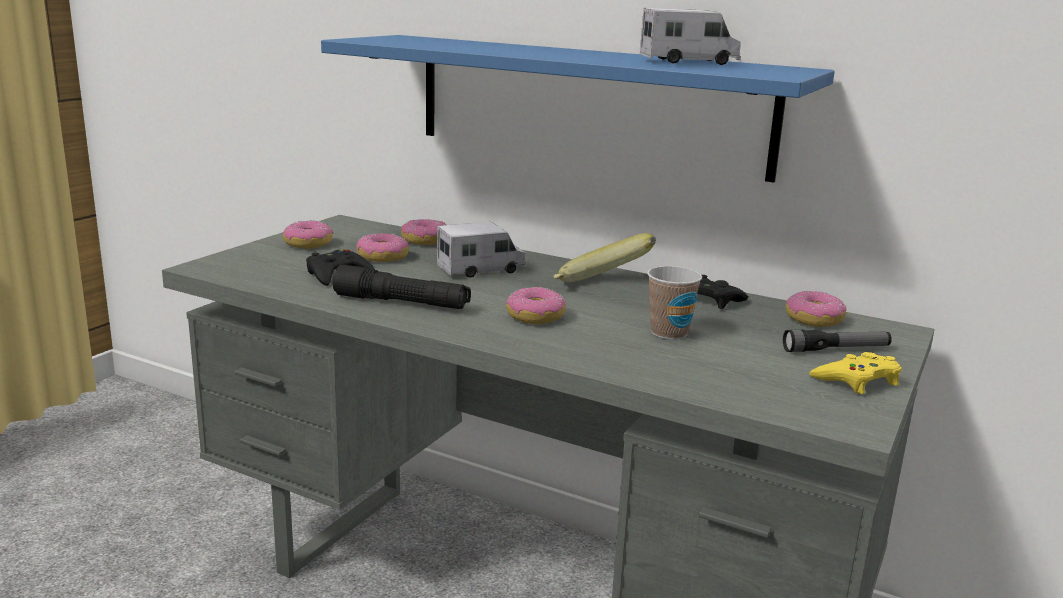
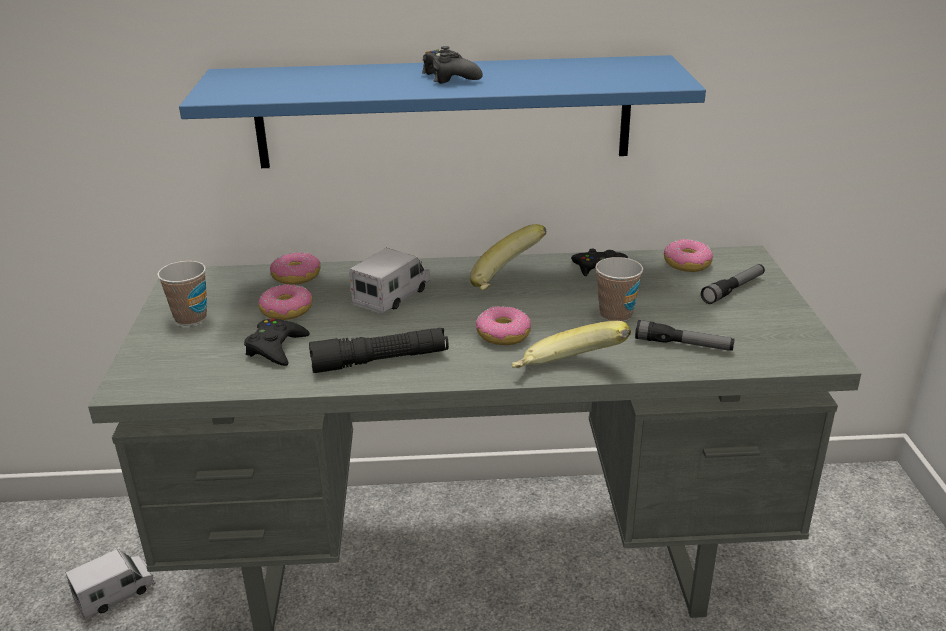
camera: 30 degrees left, 10 degrees up
(308, 243) = (190, 318): donut -> cup
(550, 356) = (568, 373): none -> banana
(569, 53) = (450, 77): none -> black game controller
(689, 62) = (566, 70): toy truck -> toy truck (115, 594)
(705, 371) = (683, 345): none -> flashlight
(857, 380) = (777, 315): yellow game controller -> none

